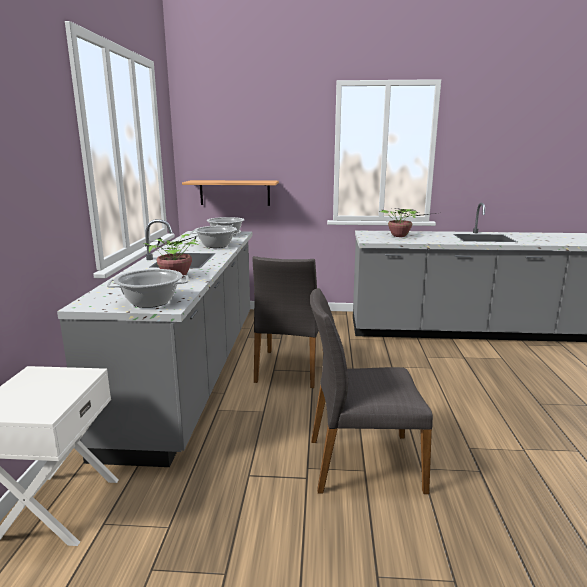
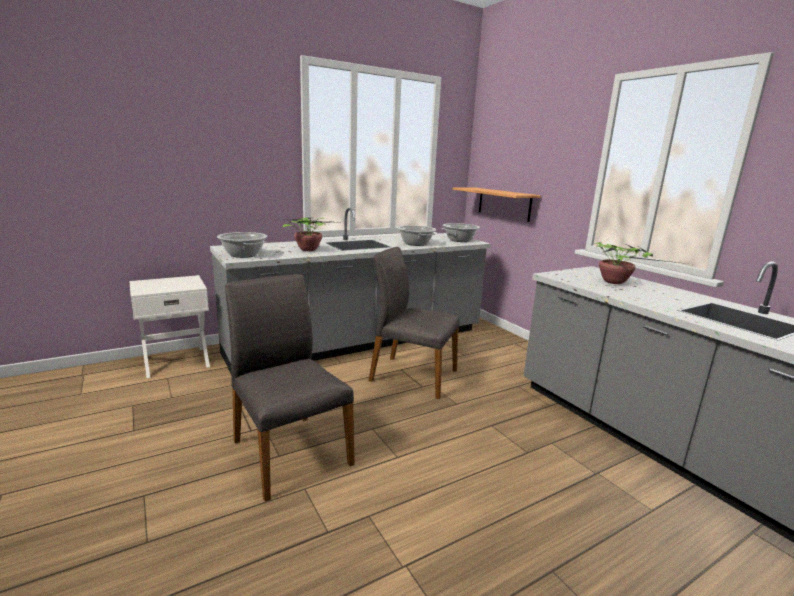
camera: 55 degrees right, 0 degrees up
(290, 369) = (412, 375): grey chair -> grey chair turned 45 degrees clockwise

